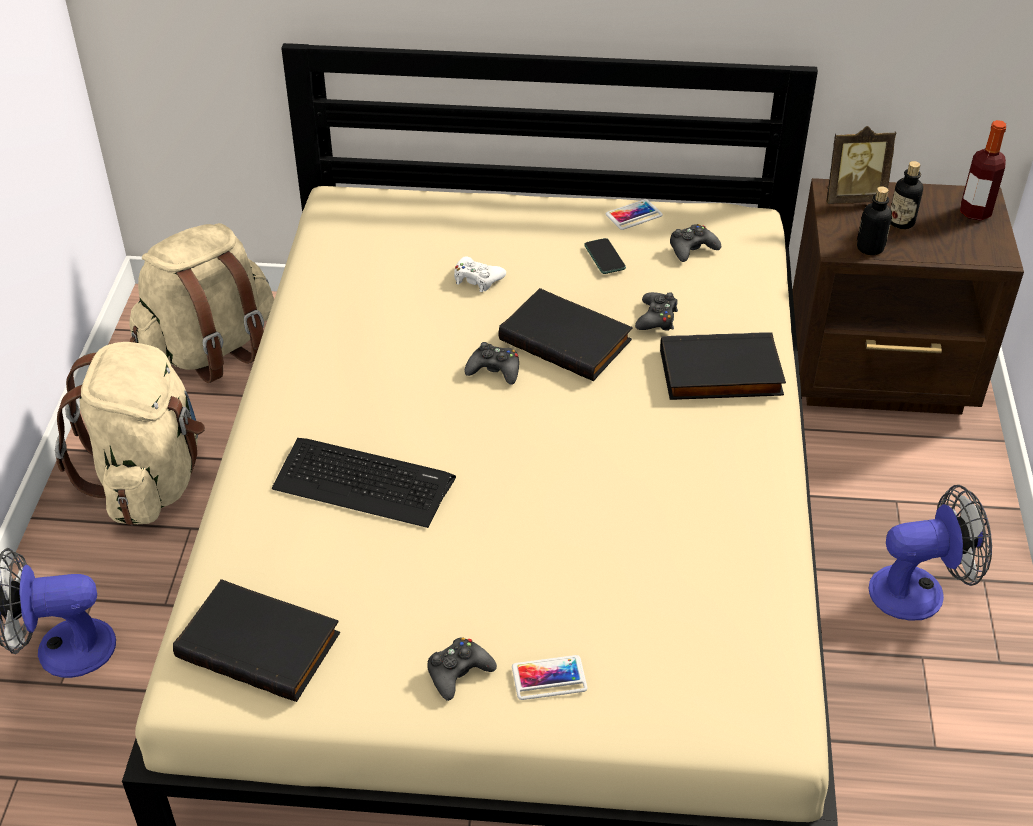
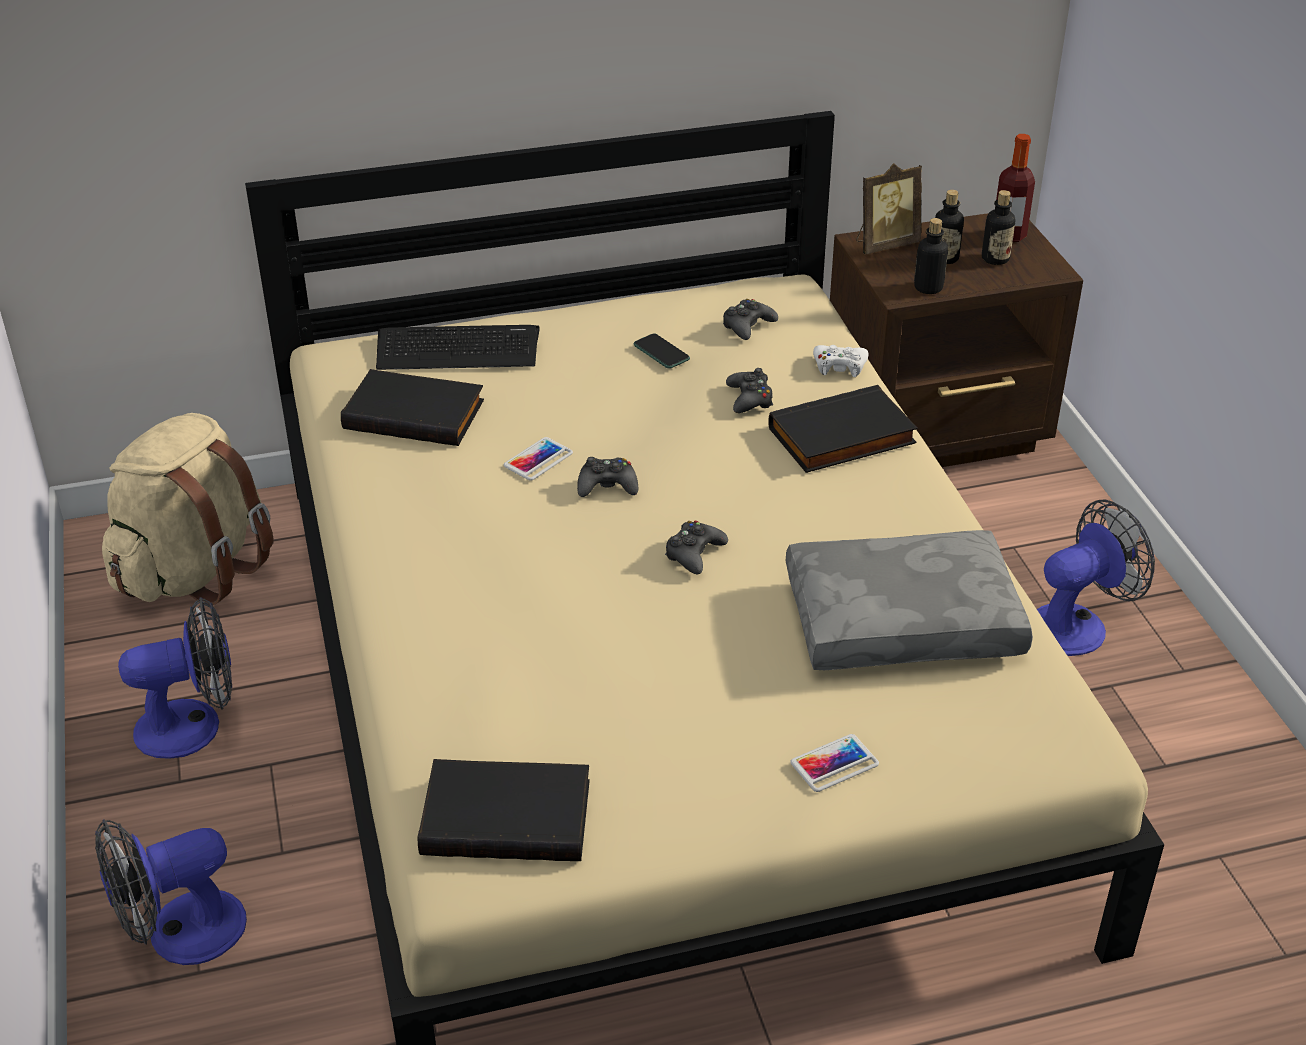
camera: 20 degrees left, 5 degrees down
(149, 480) = (193, 725): beige backpack -> fan
(363, 483) = (528, 629): keyboard -> keyboard (457, 349)
(458, 672) = (737, 785): black game controller -> black game controller (694, 553)
(477, 279) = (536, 402): white game controller -> white game controller (839, 366)
(567, 339) = (668, 438): black book -> black book (416, 413)
(634, 215) = (668, 306): phone -> phone (538, 459)
(683, 560) = (903, 619): none -> grey pillow
(949, 232) = (995, 258): none -> bottle

